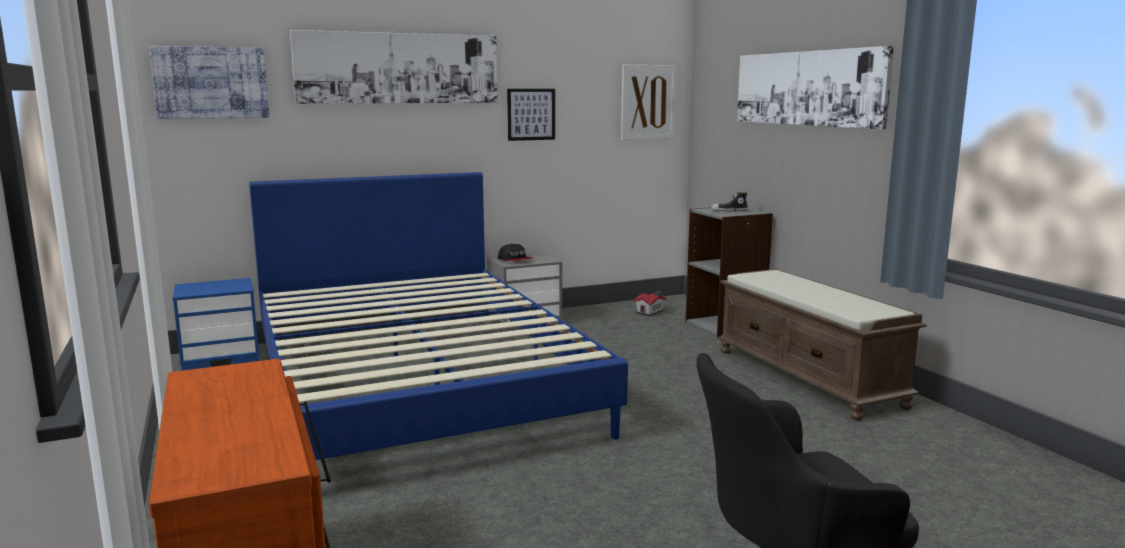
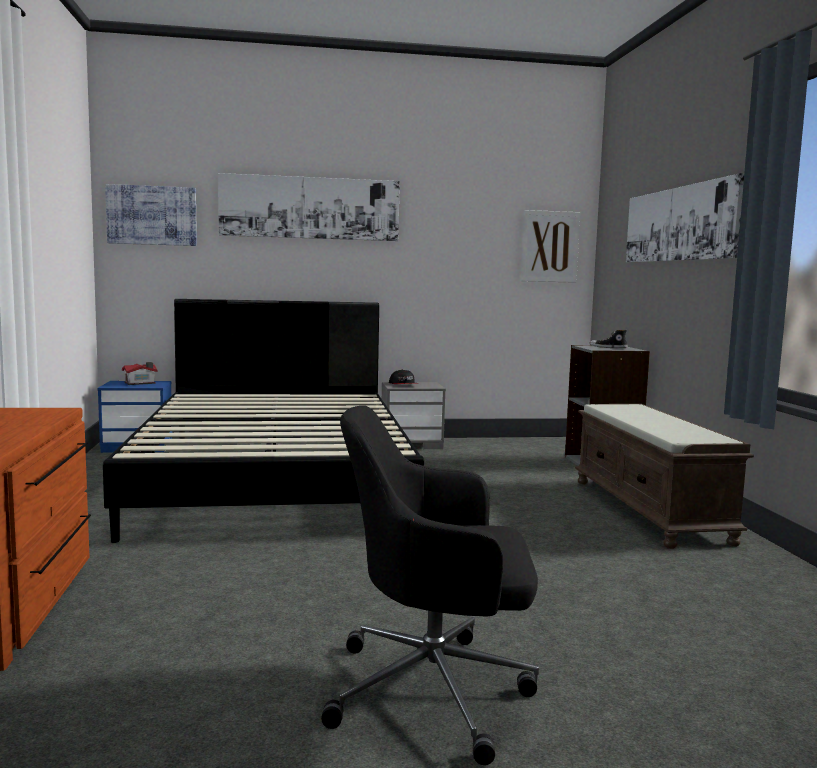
camera: 15 degrees right, 5 degrees down
(417, 384) = (275, 478): blue bed -> black bed
(531, 114) = (431, 253): picture -> none
(651, 312) = (537, 447): toy house -> toy house (141, 383)

